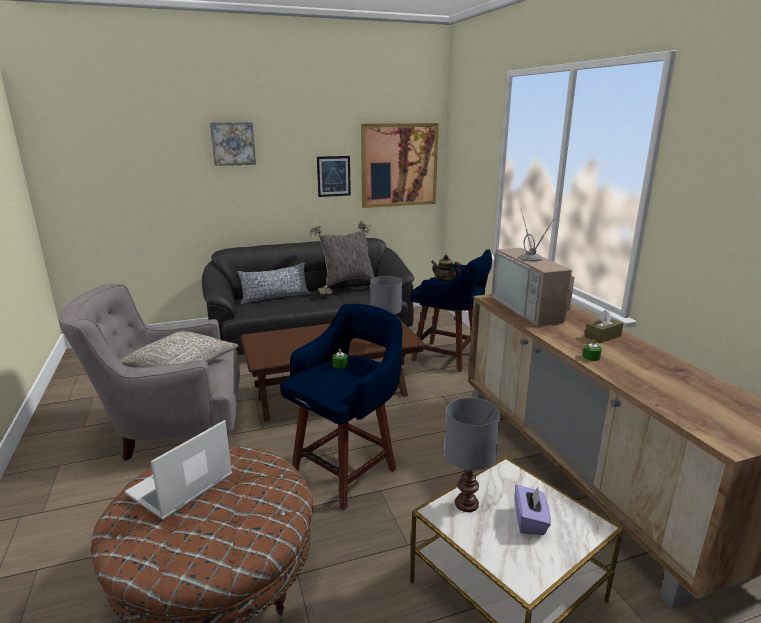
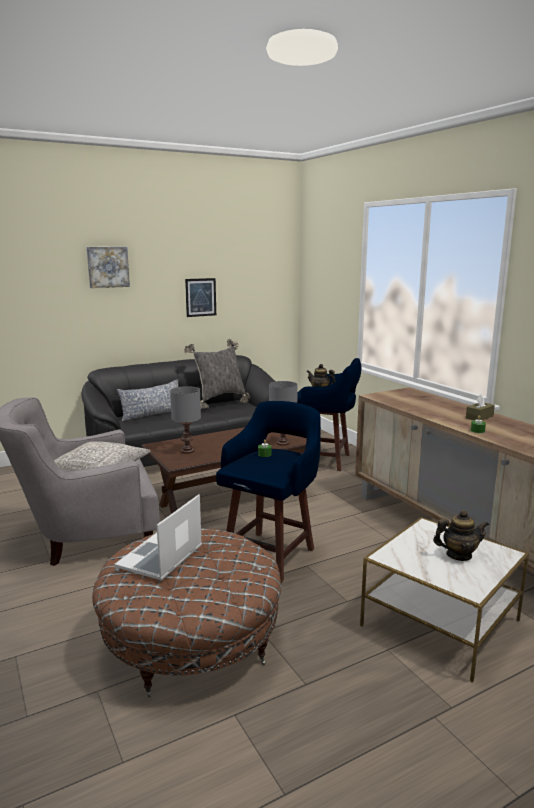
camera: 10 degrees left, 5 degrees down
(399, 165) = (259, 286): picture -> none
(466, 503) = (404, 549): grey table lamp -> grey table lamp (187, 451)
(530, 521) = (458, 555): purple tissue box -> teapot
(531, 309) = (412, 402): television -> none

